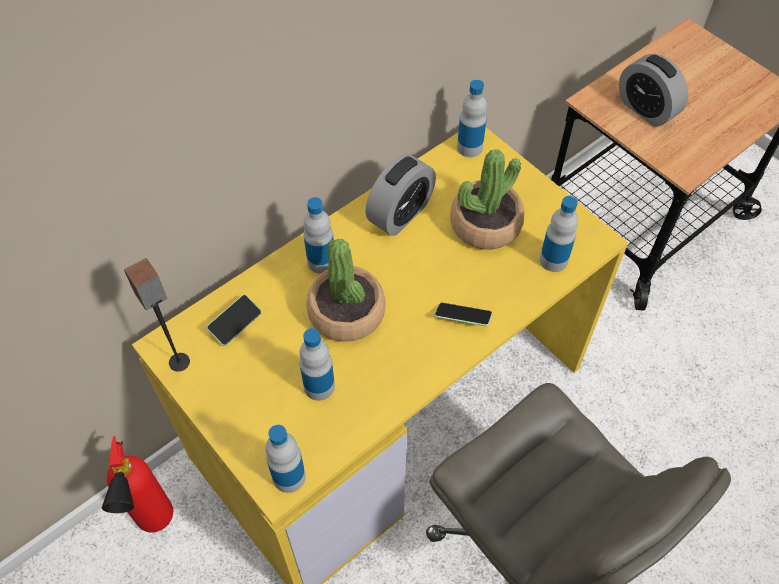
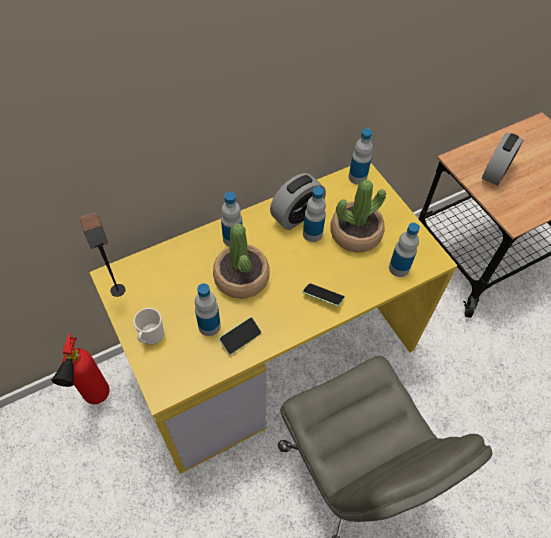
camera: 10 degrees right, 0 degrees up
(235, 324) = (162, 271): phone -> phone (240, 338)
(242, 416) = (150, 336): none -> mug
(289, 477) = (172, 385): bottle -> bottle (312, 234)
(646, 109) = (495, 172): alarm clock -> alarm clock turned 120 degrees counterclockwise

